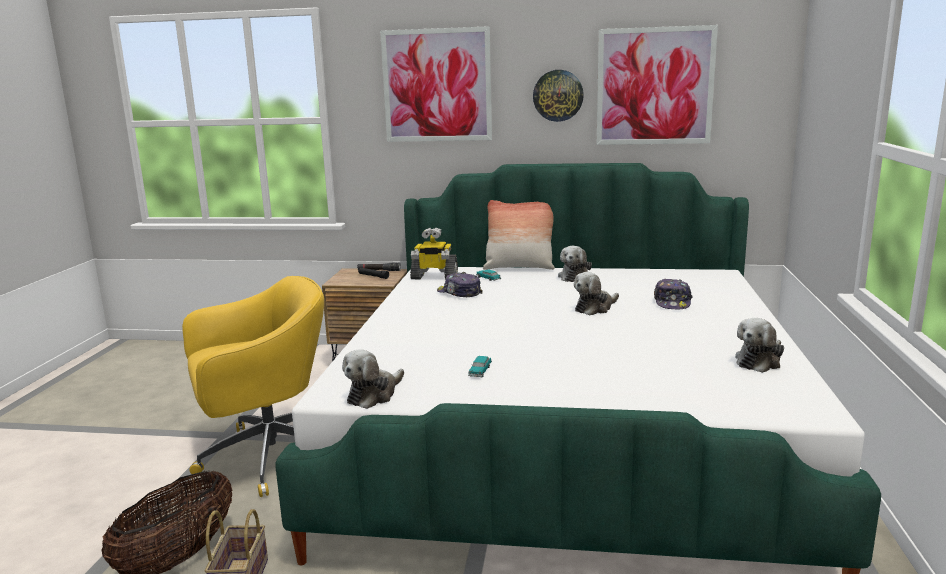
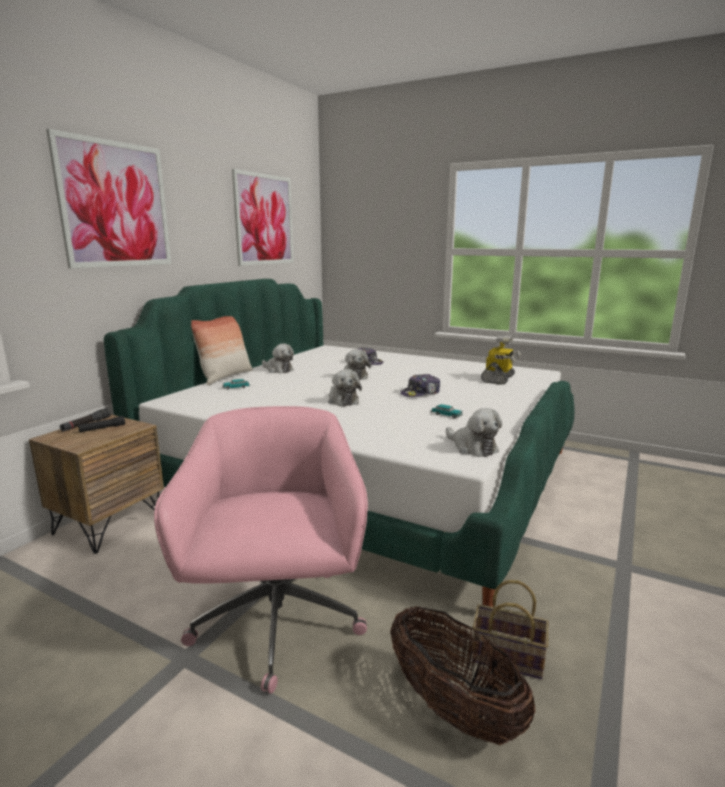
camera: 70 degrees left, 0 degrees up
(266, 457) = (277, 624): yellow office chair -> pink office chair
(434, 277) = (195, 400): toy robot -> toy robot (498, 379)
(459, 293) = (260, 399): cap -> cap (421, 393)
(558, 95) = (212, 223): wall clock -> none
(759, 361) = (474, 367): plush toy -> plush toy (342, 400)

